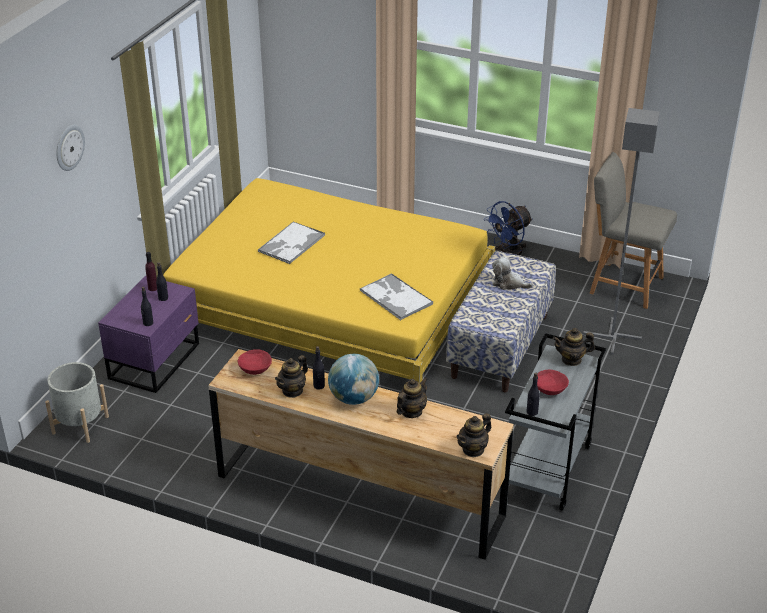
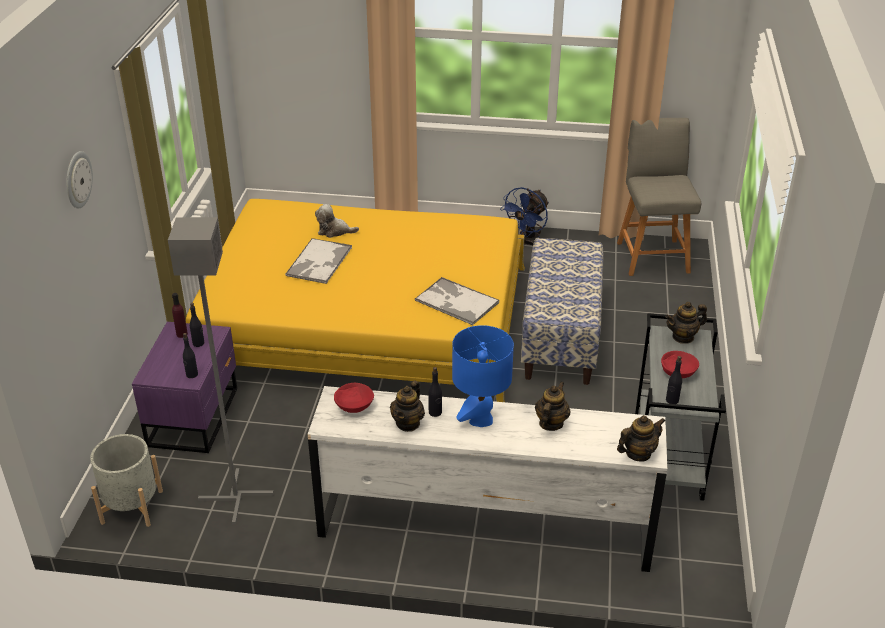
camera: 15 degrees left, 0 degrees up
(354, 398) = (480, 420): globe -> blue table lamp
(359, 495) = (484, 527): brown dresser -> white dresser
(473, 449) = (638, 453): teapot -> teapot turned 150 degrees counterclockwise
(508, 283) = (565, 269): plush toy -> plush toy (334, 231)
(612, 337) = (666, 309): grey floor lamp -> grey floor lamp (236, 497)
(623, 284) = (652, 255): grey chair -> grey chair turned 75 degrees clockwise

